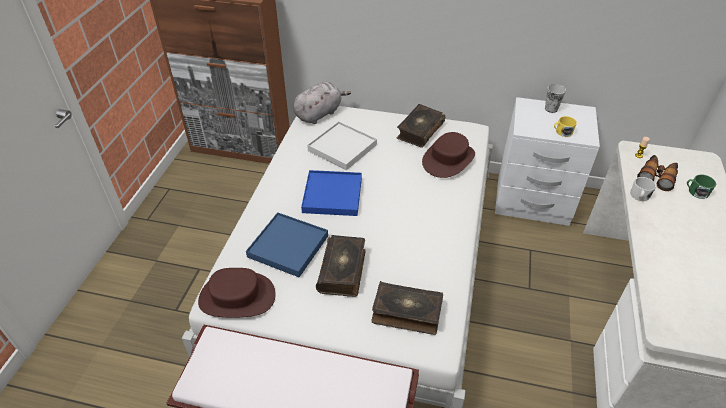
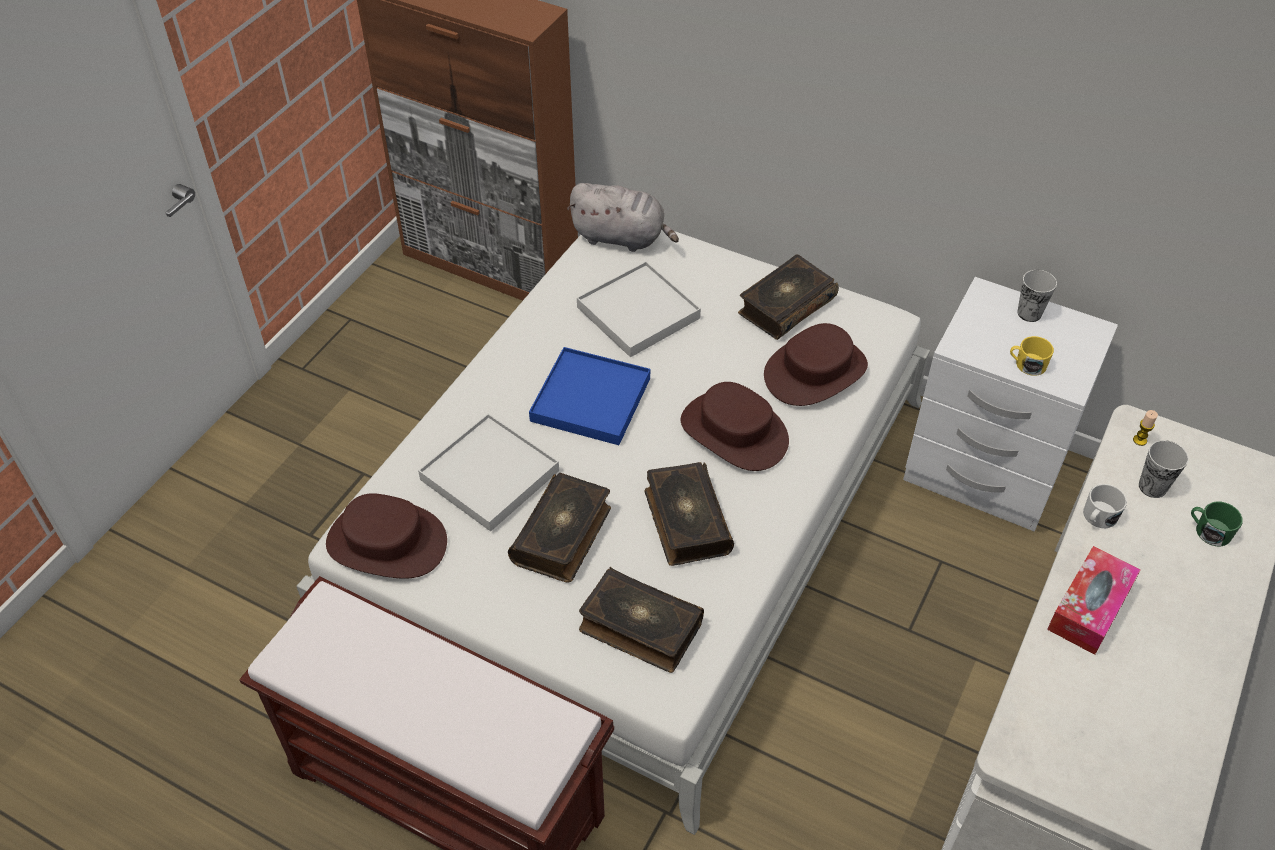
camera: 15 degrees right, 5 degrees up
(288, 246) = (490, 475): blue tray -> white tray
(319, 113) = (622, 237): grey plush toy -> grey plush toy turned 45 degrees clockwise
(410, 249) = (685, 521): none -> book
(418, 197) = (734, 432): none -> brown hat
(657, 176) = (1152, 487): binoculars -> cup
(660, 242) = (1089, 608): none -> tissue box

